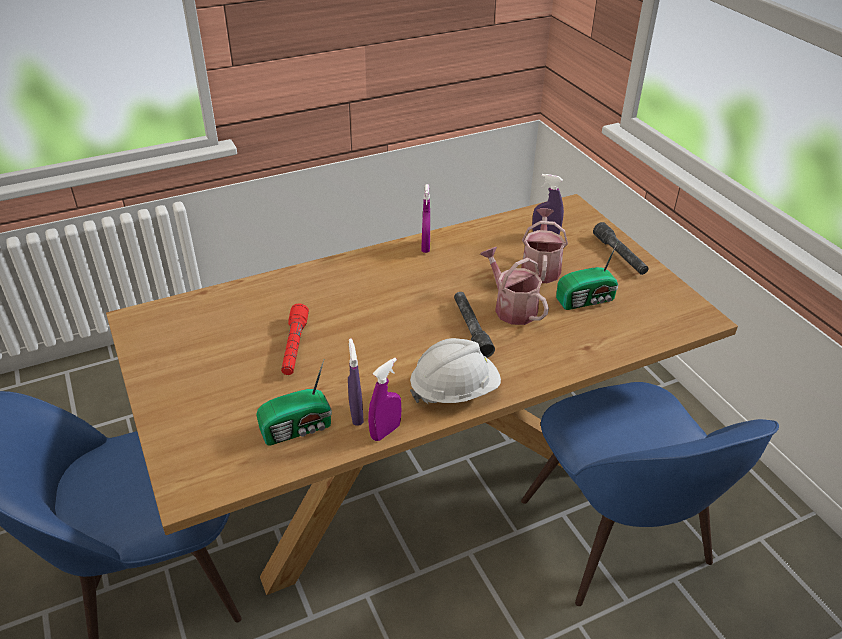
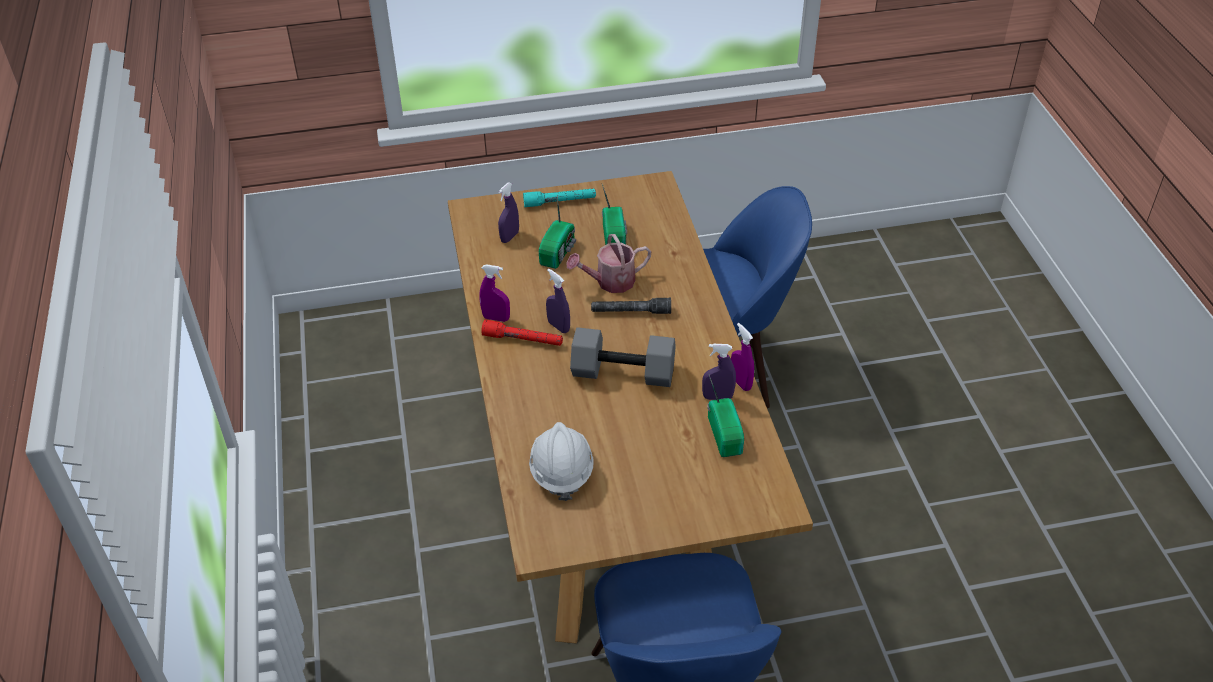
camera: 75 degrees left, 5 degrees up
(294, 346) = (620, 428): red flashlight -> red flashlight (523, 339)
(377, 337) = (624, 372): none -> grey dumbbell
(428, 284) = (558, 326): none -> purple spray bottle
(454, 390) = (704, 336): white hard hat -> white hard hat (561, 471)
(540, 267) = (559, 252): watering can -> radio
(619, 255) = (560, 202): grey flashlight -> turquoise flashlight

